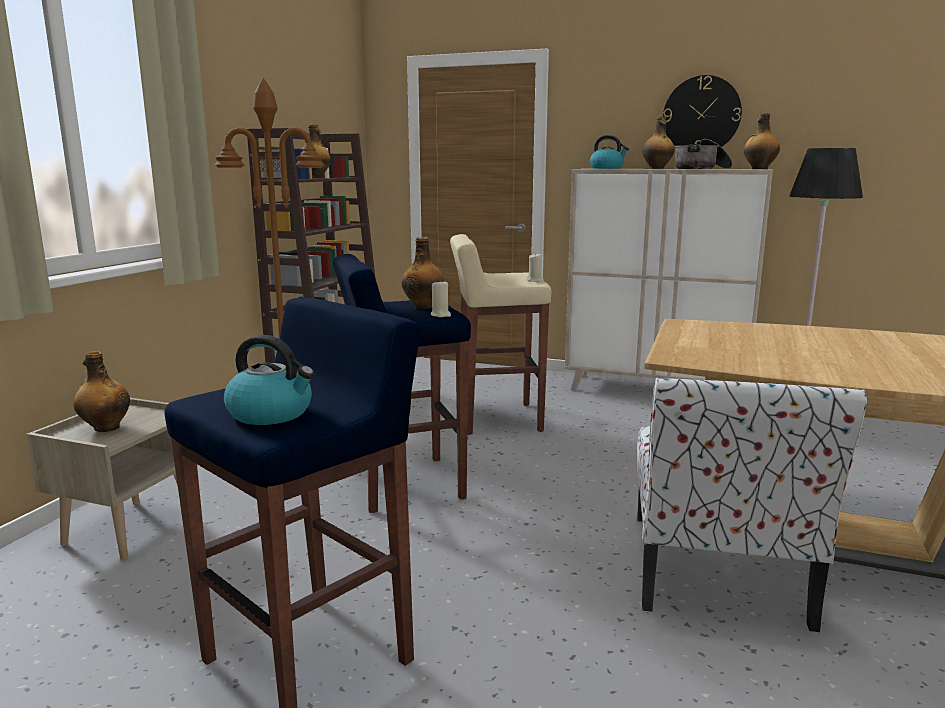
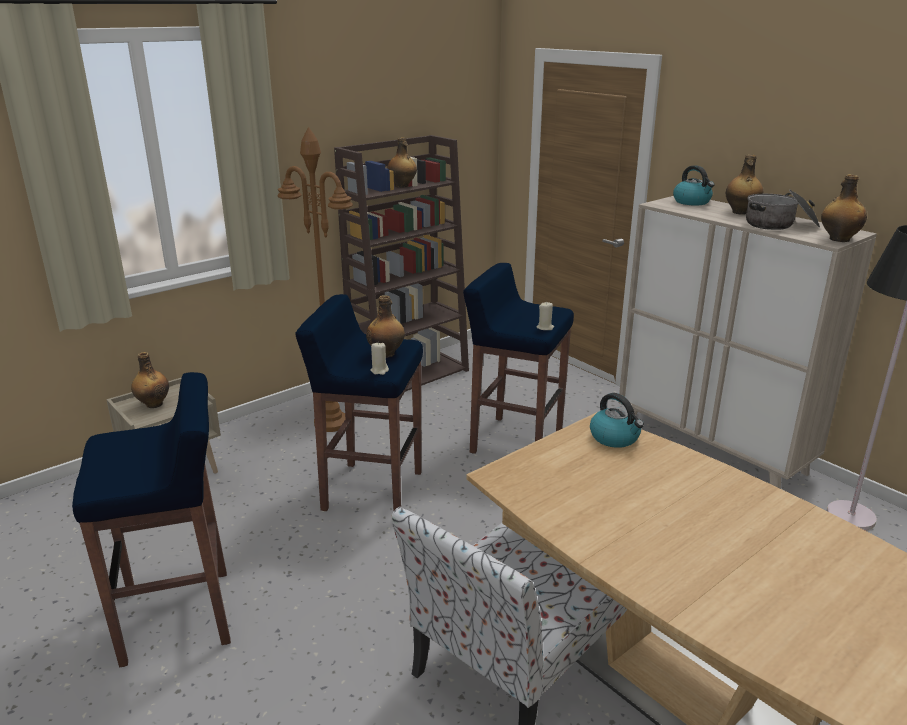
camera: 30 degrees right, 10 degrees up
(272, 413) = (117, 468): kettle -> kettle (615, 438)
(497, 419) = (515, 441): beige stool -> blue stool
(701, 115) = (810, 154): wall clock -> none

